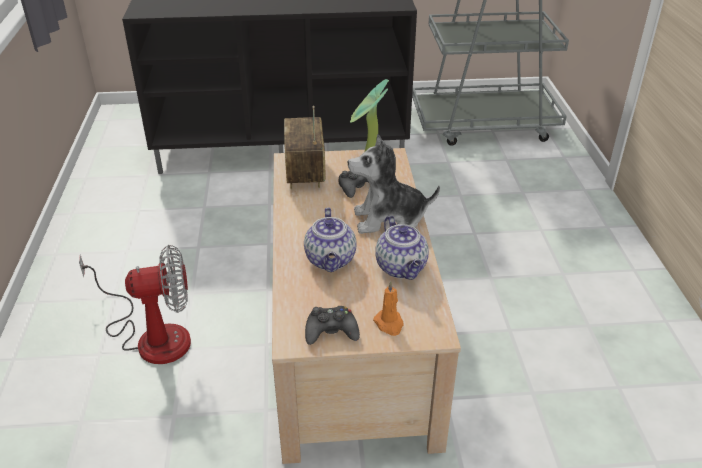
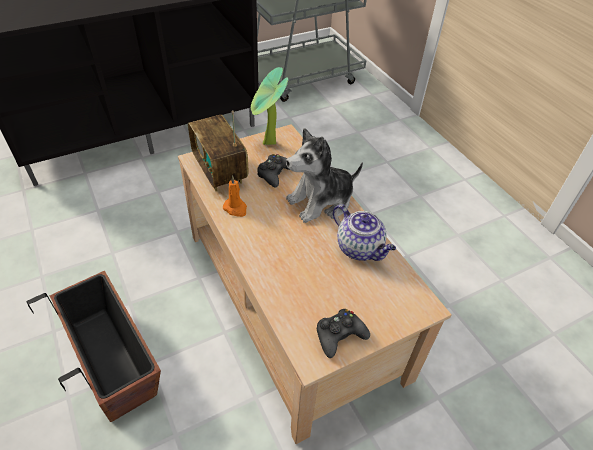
camera: 25 degrees left, 10 degrees up
(152, 335) = (112, 359): fan -> planter
(331, 261) = (296, 259): teapot -> none
(389, 324) = (383, 310): orange candle -> orange candle (236, 208)

